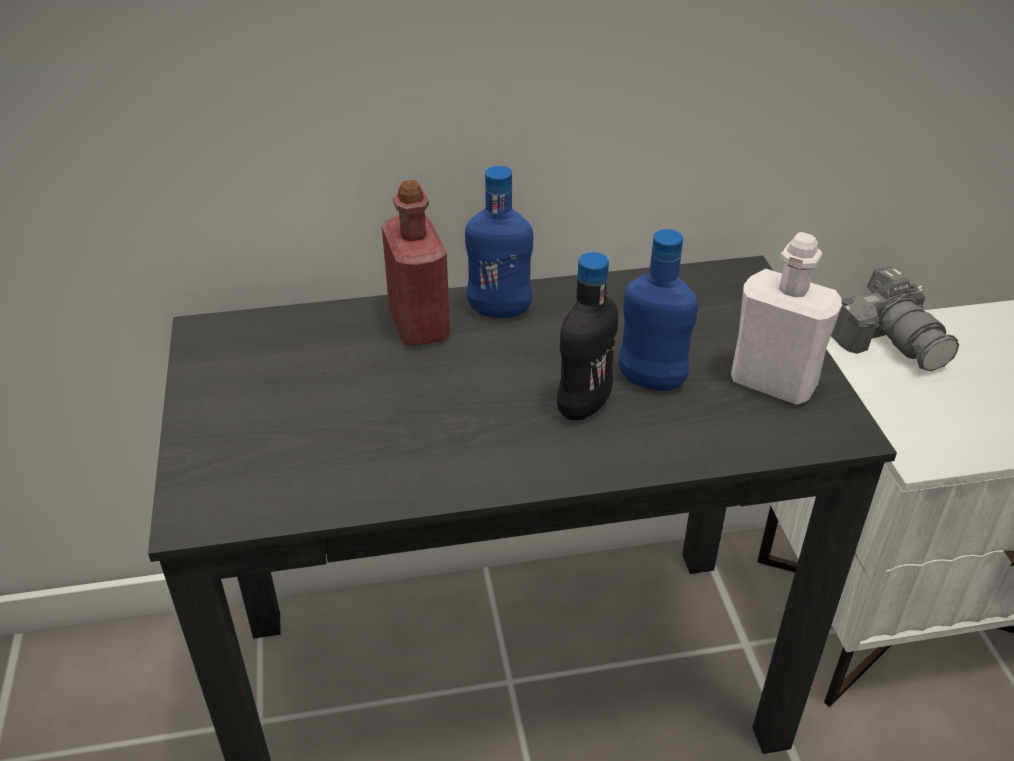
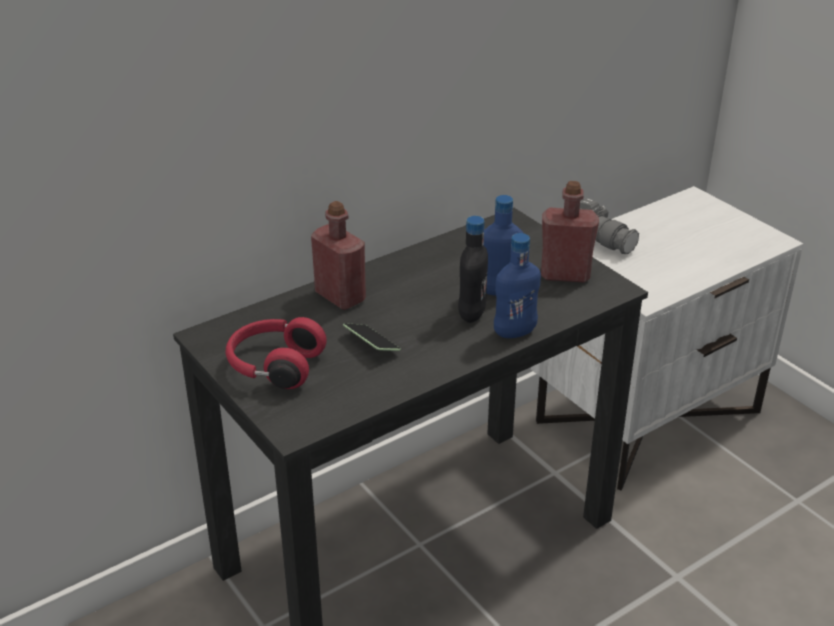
camera: 25 degrees left, 5 degrees down
(252, 404) = (274, 366): none -> red headphones
(404, 412) = (371, 344): none -> phone
(499, 311) = (383, 276): blue bottle -> blue bottle (514, 332)
(773, 383) = (565, 274): white bottle -> red bottle

